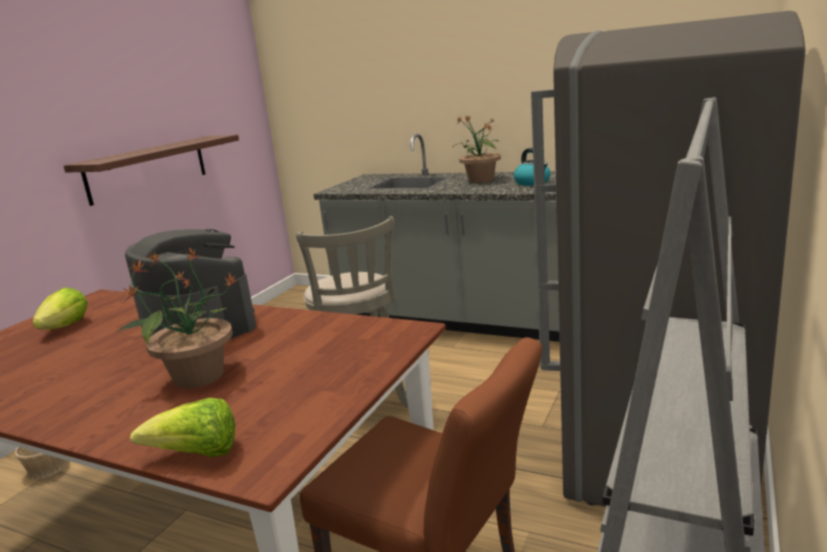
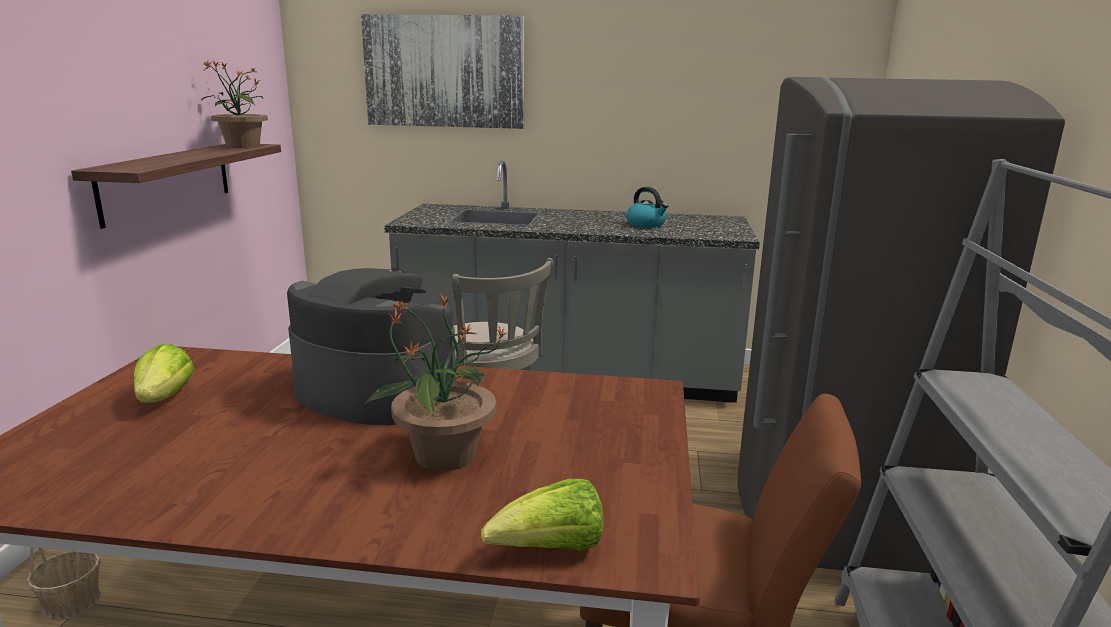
camera: 20 degrees left, 0 degrees up
(372, 62) = (444, 72): none -> picture
(480, 180) = (582, 219): potted plant -> potted plant (242, 146)

